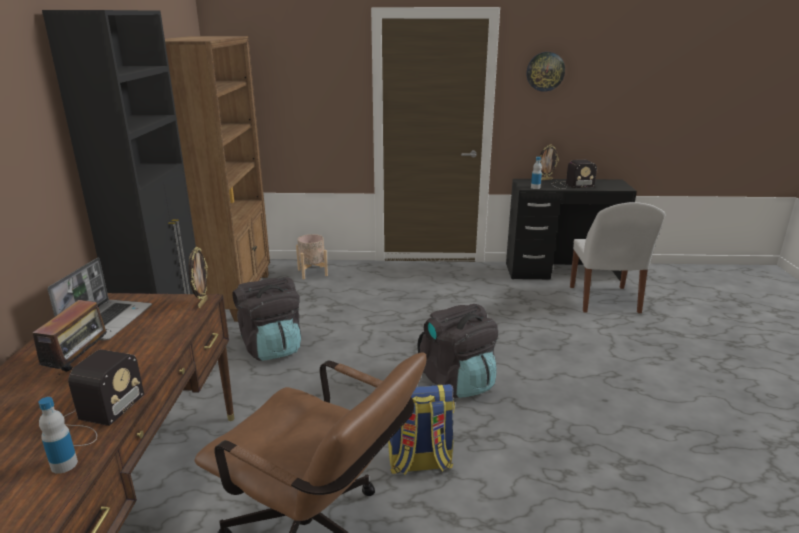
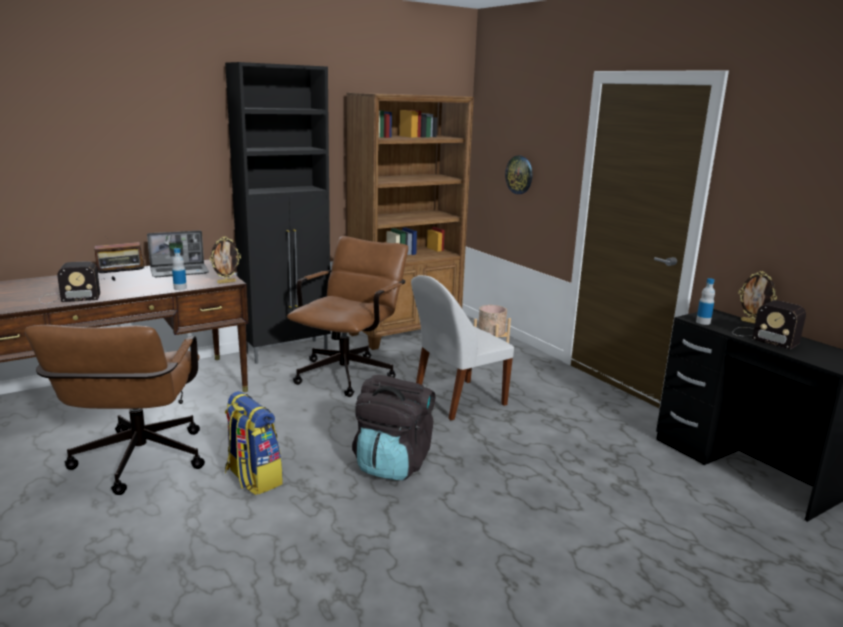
camera: 55 degrees right, 5 degrees down
(64, 465) = (21, 304): bottle -> bottle (180, 288)
(272, 347) = (349, 372): black backpack -> brown office chair
(545, 71) = (777, 163): wall clock -> wall clock (519, 174)
(604, 300) = (715, 518): white chair -> white chair (457, 400)

